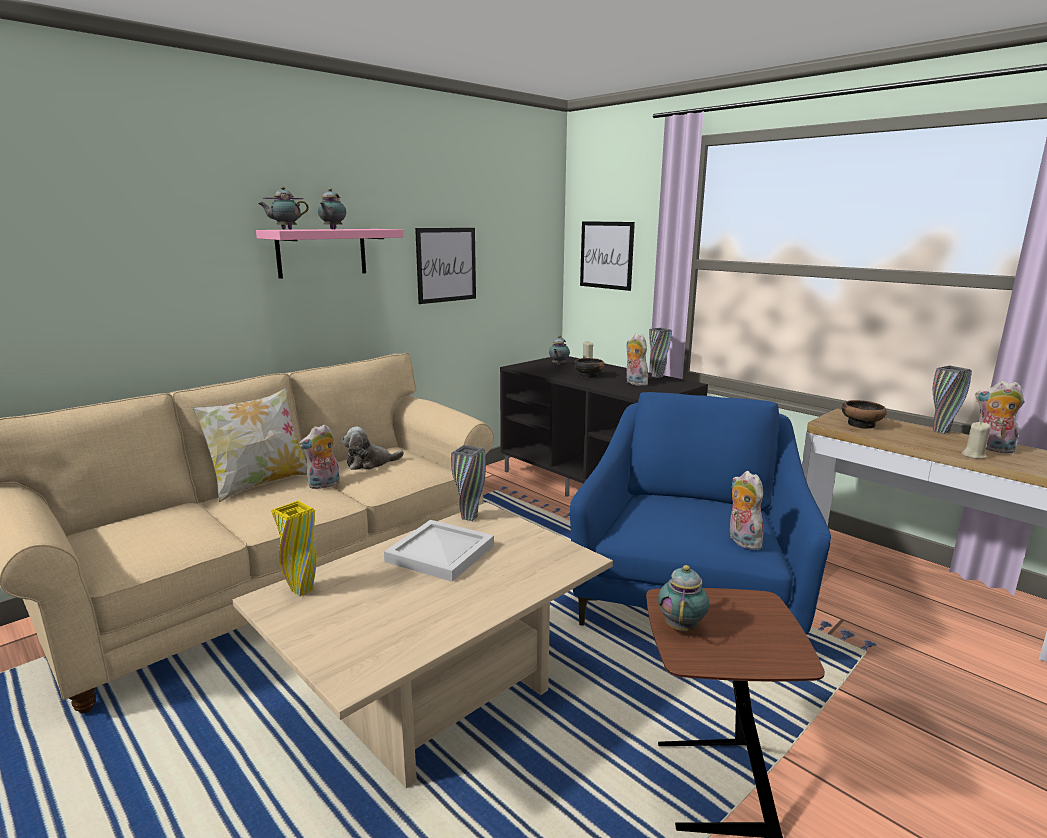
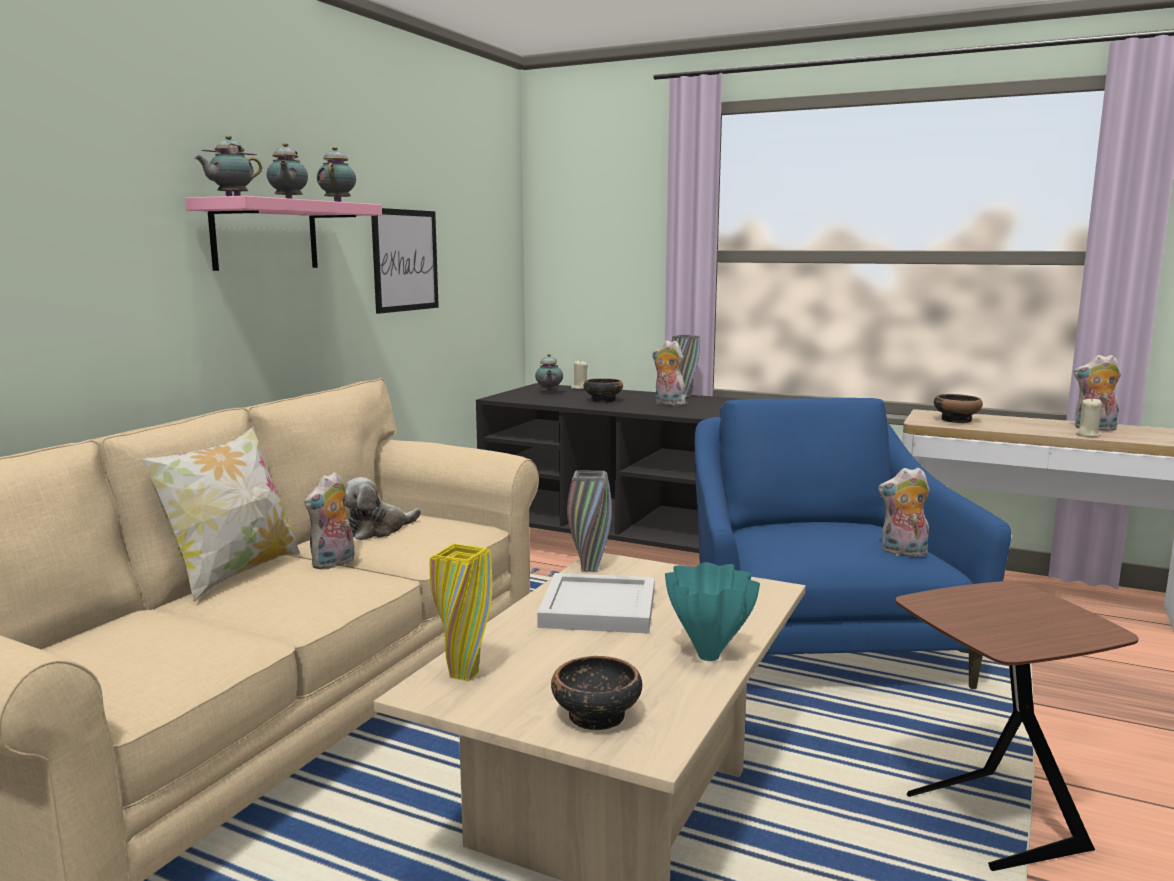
camera: 20 degrees left, 5 degrees down
(345, 644) = (595, 716): none -> bowl
(473, 610) = (709, 655): none -> turquoise vase
(606, 255) = (589, 251): picture -> none
(681, 626) = (968, 622): teapot -> teapot (338, 202)
(741, 541) = (903, 553): plush toy -> plush toy turned 45 degrees counterclockwise
(941, 431) = (1033, 419): grey vase -> none

